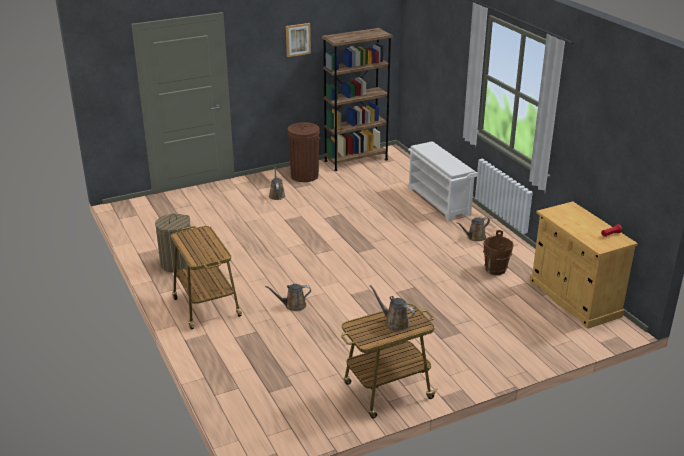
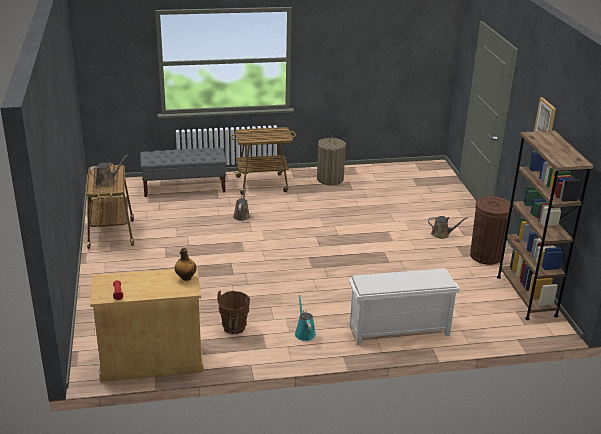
camera: 105 degrees right, 0 degrees up
(237, 365) = (184, 187): none -> grey bench
(474, 237) = (304, 333): brown watering can -> turquoise watering can
(557, 211) = (186, 278): none -> bottle

